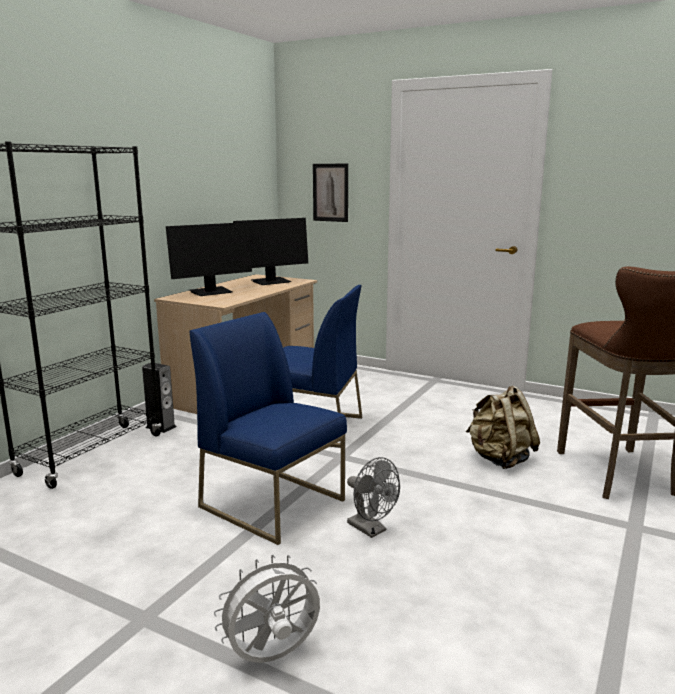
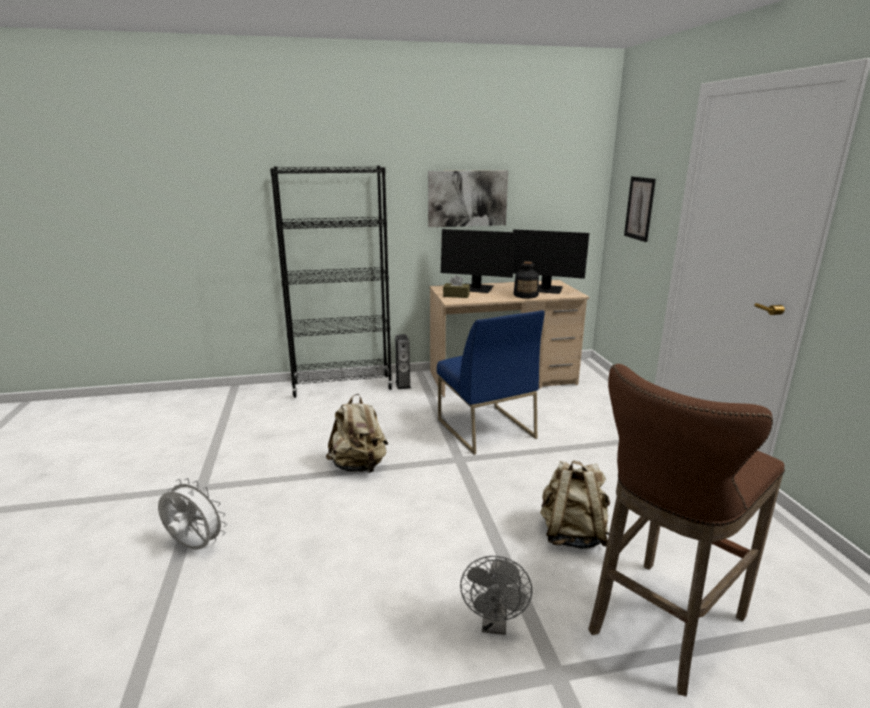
camera: 50 degrees right, 5 degrees up
(177, 189) = (467, 198): none -> picture
(210, 300) = (456, 295): none -> brown tissue box
(269, 288) = (526, 295): none -> bottle
(274, 503) = (359, 466): blue chair -> beige backpack
(371, 530) = (369, 519): grey fan -> grey fan (494, 624)

